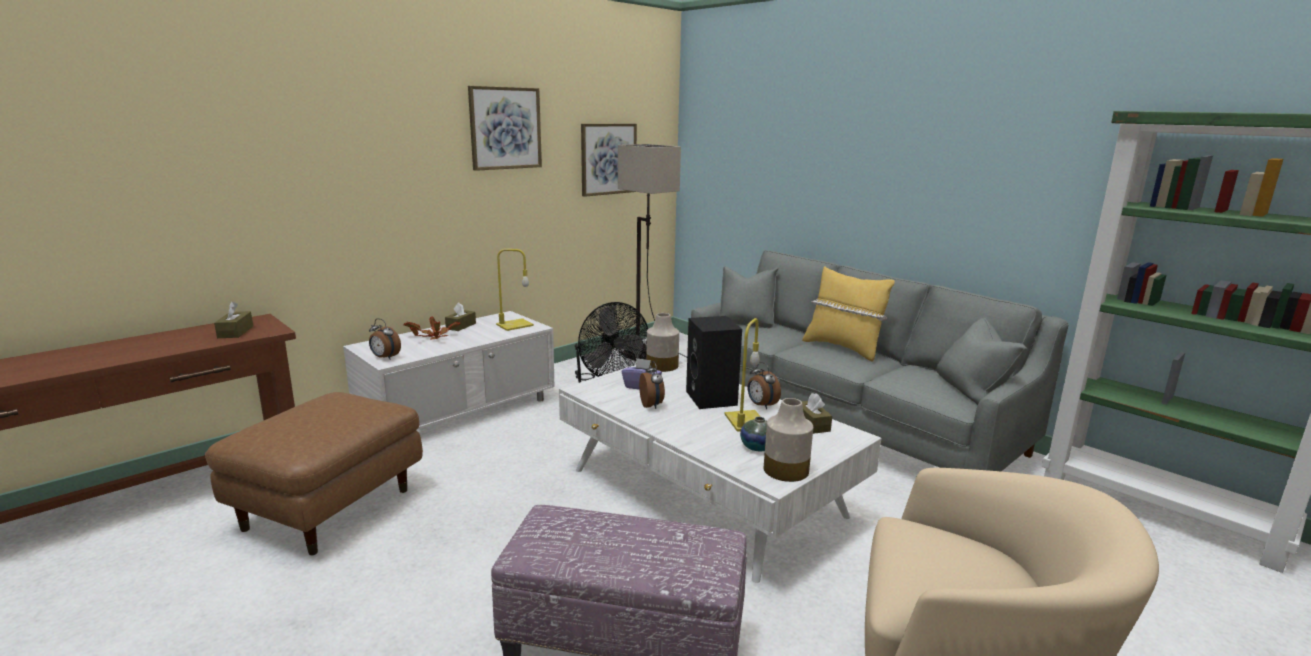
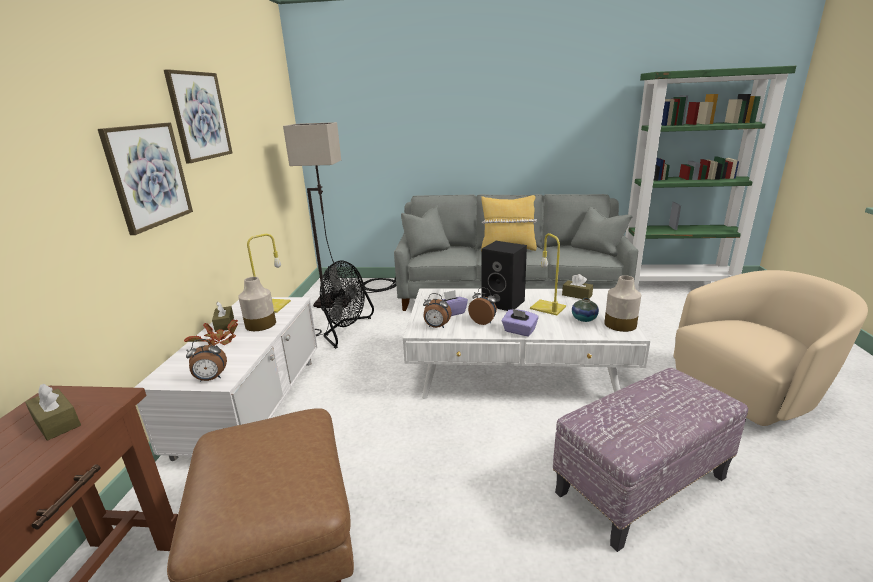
camera: 40 degrees left, 5 degrees up
(608, 159) = (265, 141): picture -> picture (148, 175)
(662, 365) = (433, 295): beige vase -> beige vase (261, 324)
(664, 427) = (519, 331): none -> purple tissue box
(761, 405) = (534, 295): alarm clock -> alarm clock (436, 327)

